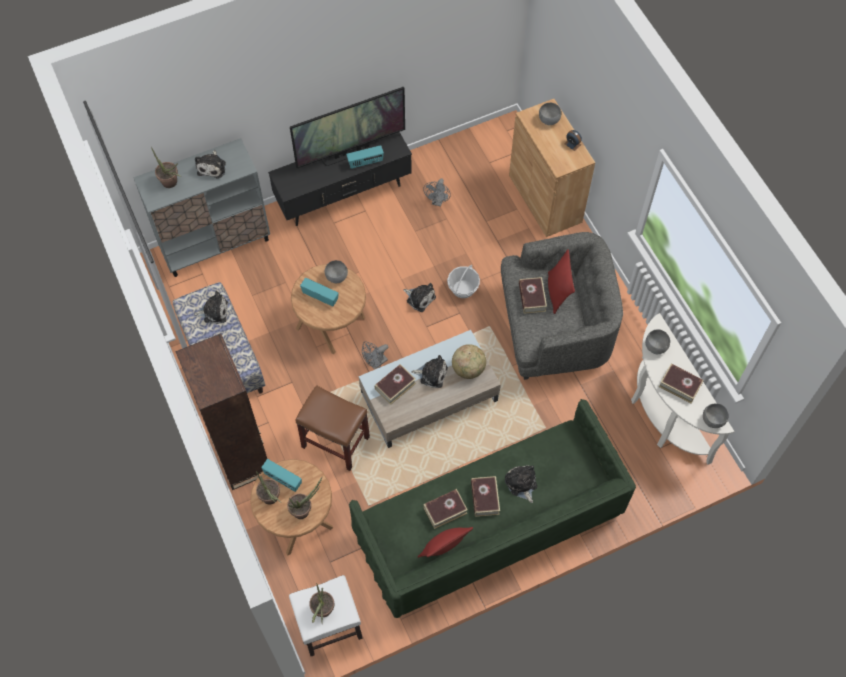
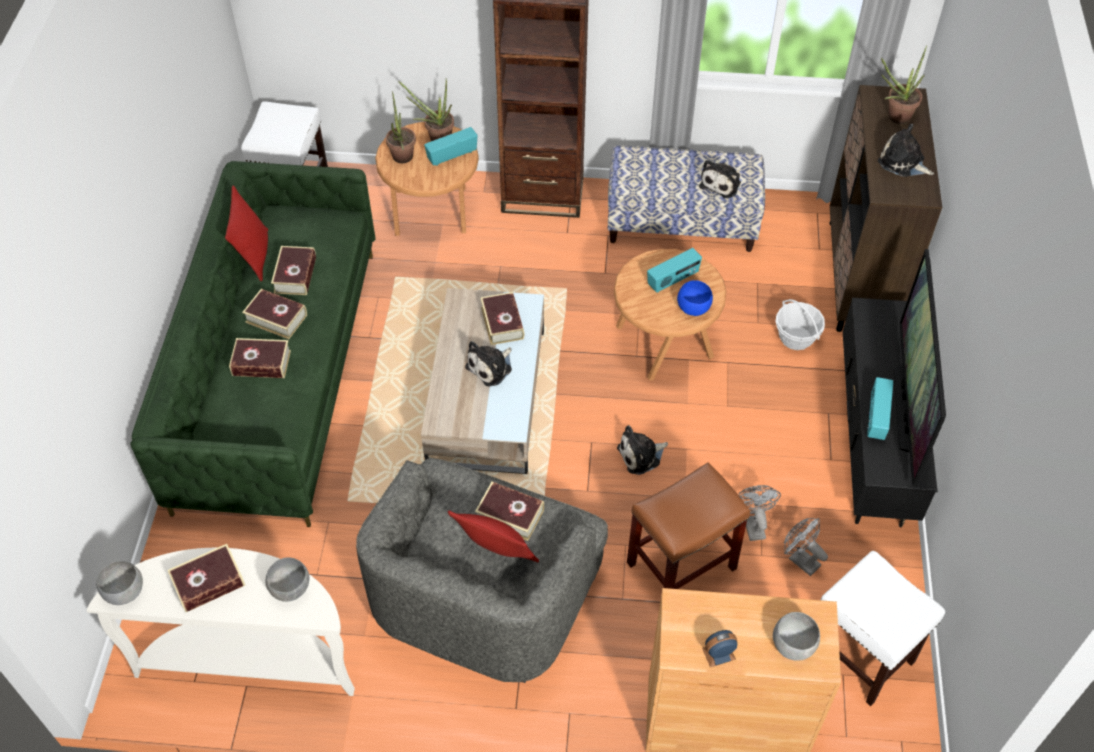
camera: 120 degrees right, 10 degrees down
(216, 244) = (860, 277): grey cabinet -> brown cabinet
(322, 613) = (276, 123): potted plant -> none
(335, 442) = (496, 280): brown stool -> brown stool (681, 565)
(336, 277) = (693, 308): grey bowl -> blue bowl
(375, 363) = (574, 363): grey fan -> grey fan (752, 524)
(463, 289) = (623, 514): basket -> basket (796, 337)
(468, 369) = (469, 409): globe -> none
(474, 159) = (861, 655): none -> white stool
(521, 484) = (261, 363): plush toy -> book

